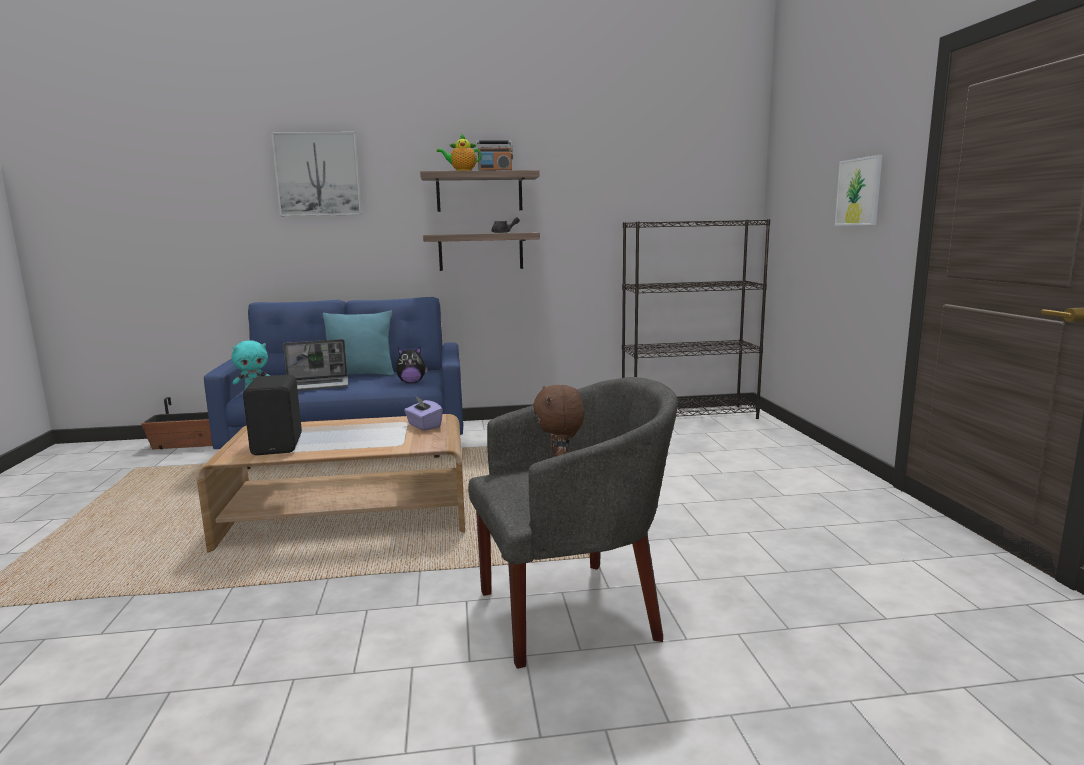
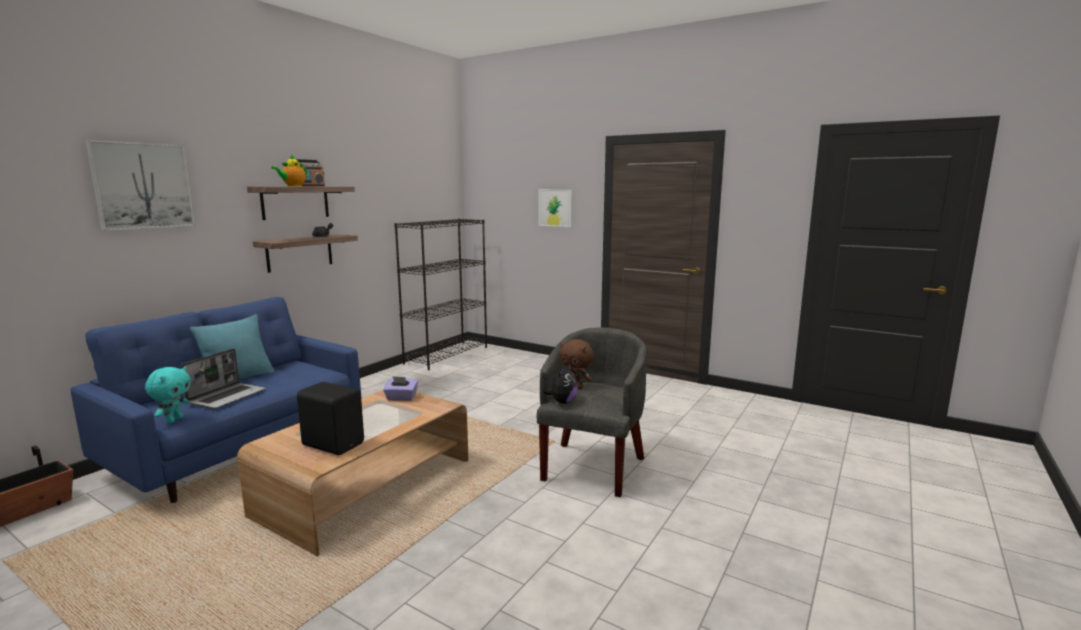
camera: 50 degrees left, 0 degrees up
(411, 382) = (308, 373): plush toy -> plush toy (562, 402)

